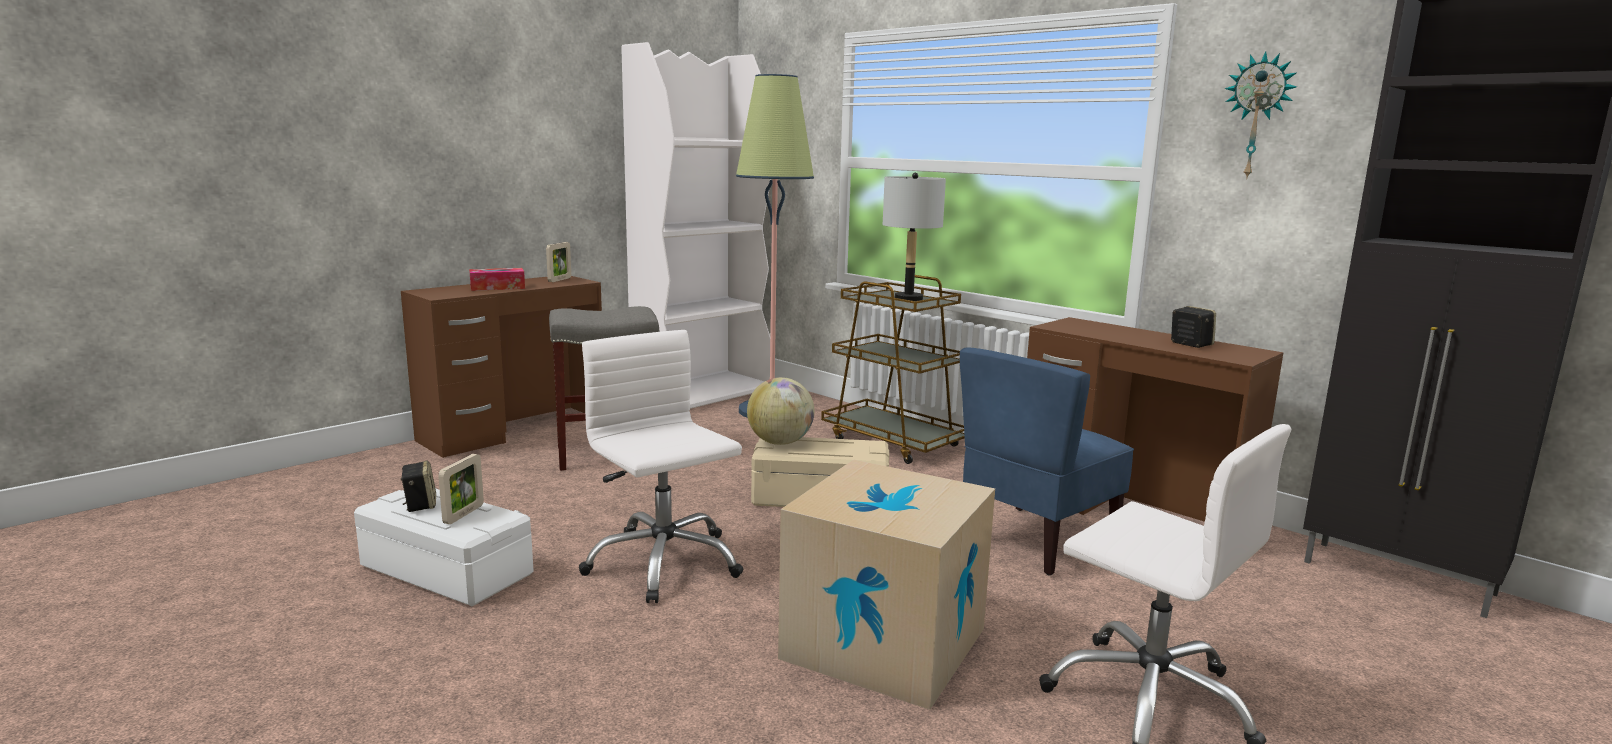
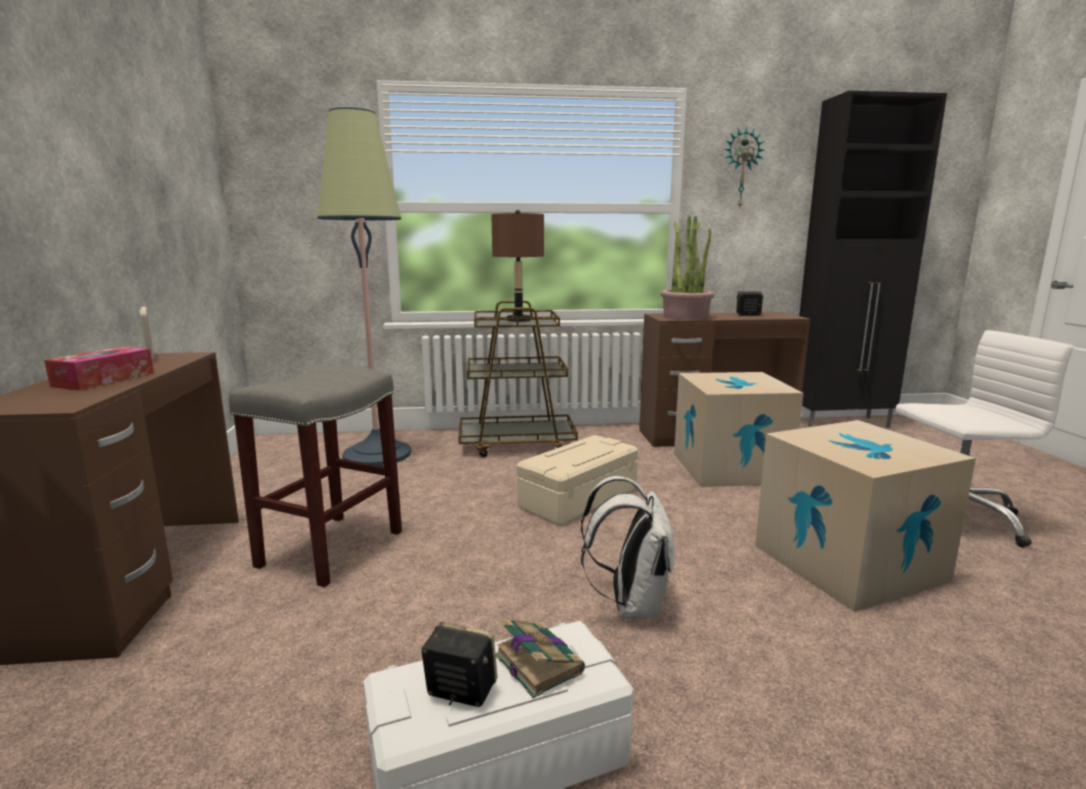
camera: 50 degrees left, 0 degrees up
(463, 514) = (537, 663): picture frame -> book
(663, 563) = (631, 603): white office chair -> white backpack
(704, 392) = (274, 460): white bookcase -> none
(780, 442) = (550, 461): globe -> none
(908, 299) = (518, 320): grey table lamp -> brown table lamp
(1036, 541) = (729, 468): blue chair -> cardboard box
(1090, 329) = (686, 316): none -> potted plant

